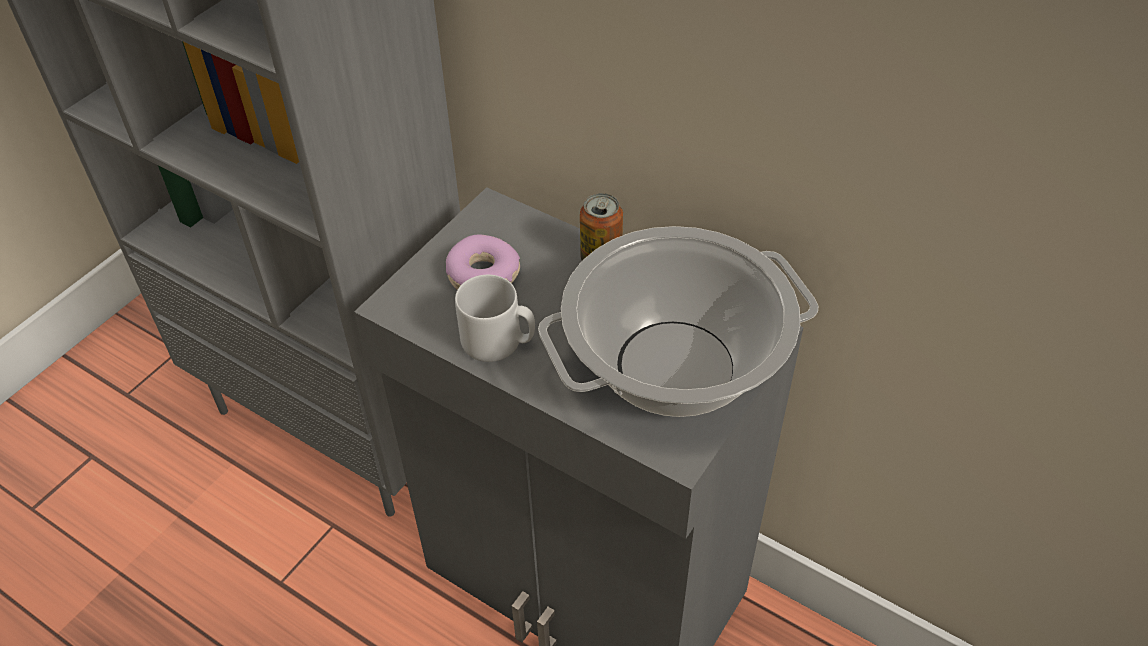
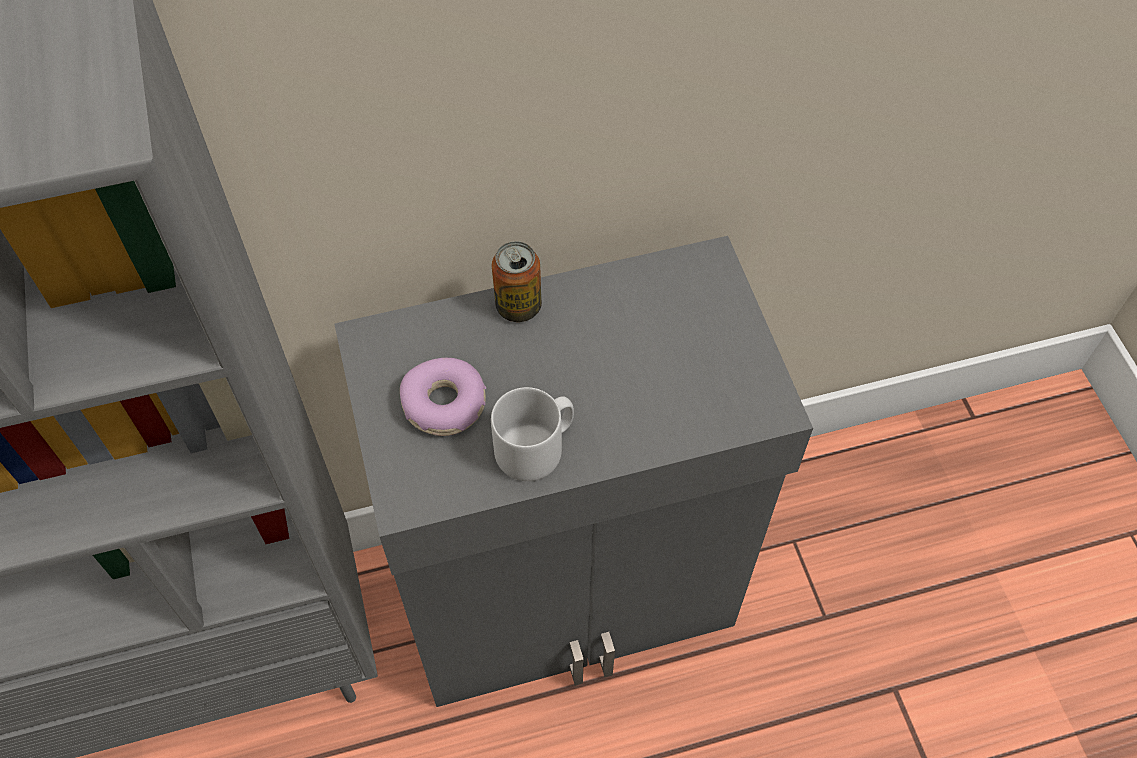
camera: 50 degrees left, 10 degrees up
(674, 369) = (688, 348): cooking pot -> none

